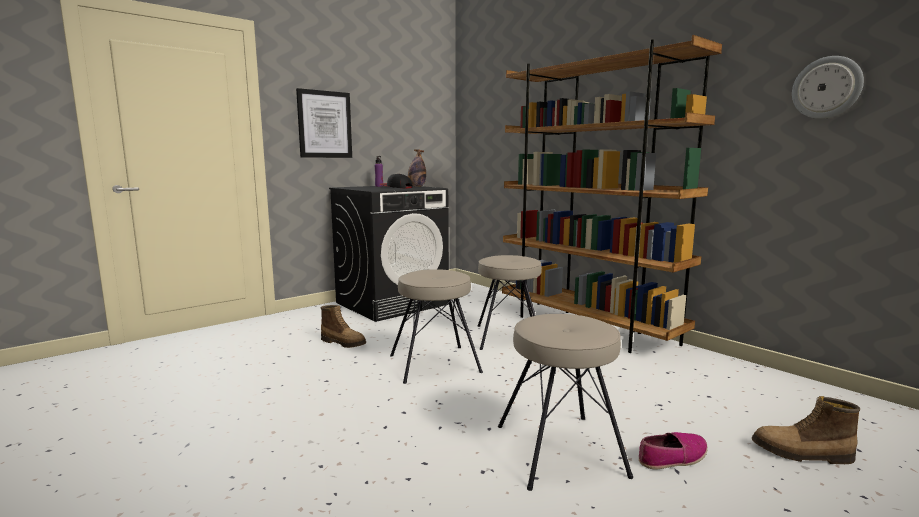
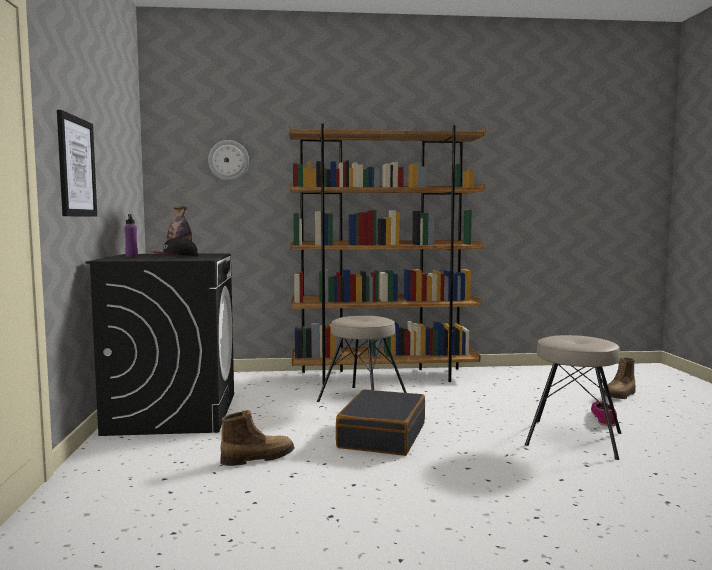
camera: 55 degrees left, 5 degrees down
(435, 364) = (381, 436): beige stool -> black suitcase
(826, 88) = (532, 173): wall clock -> wall clock (228, 160)

